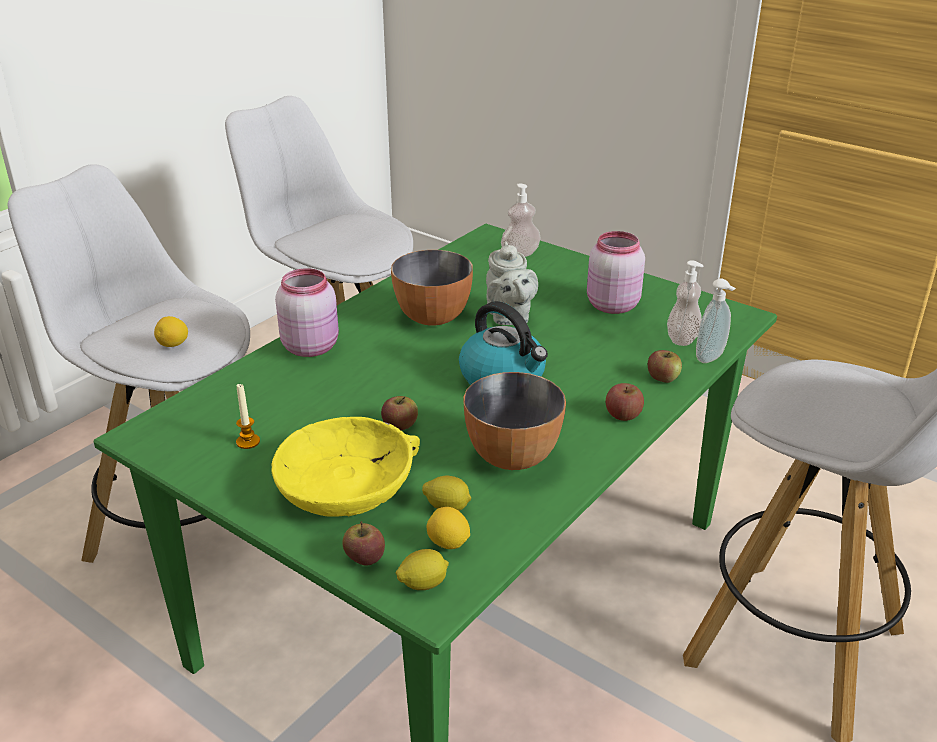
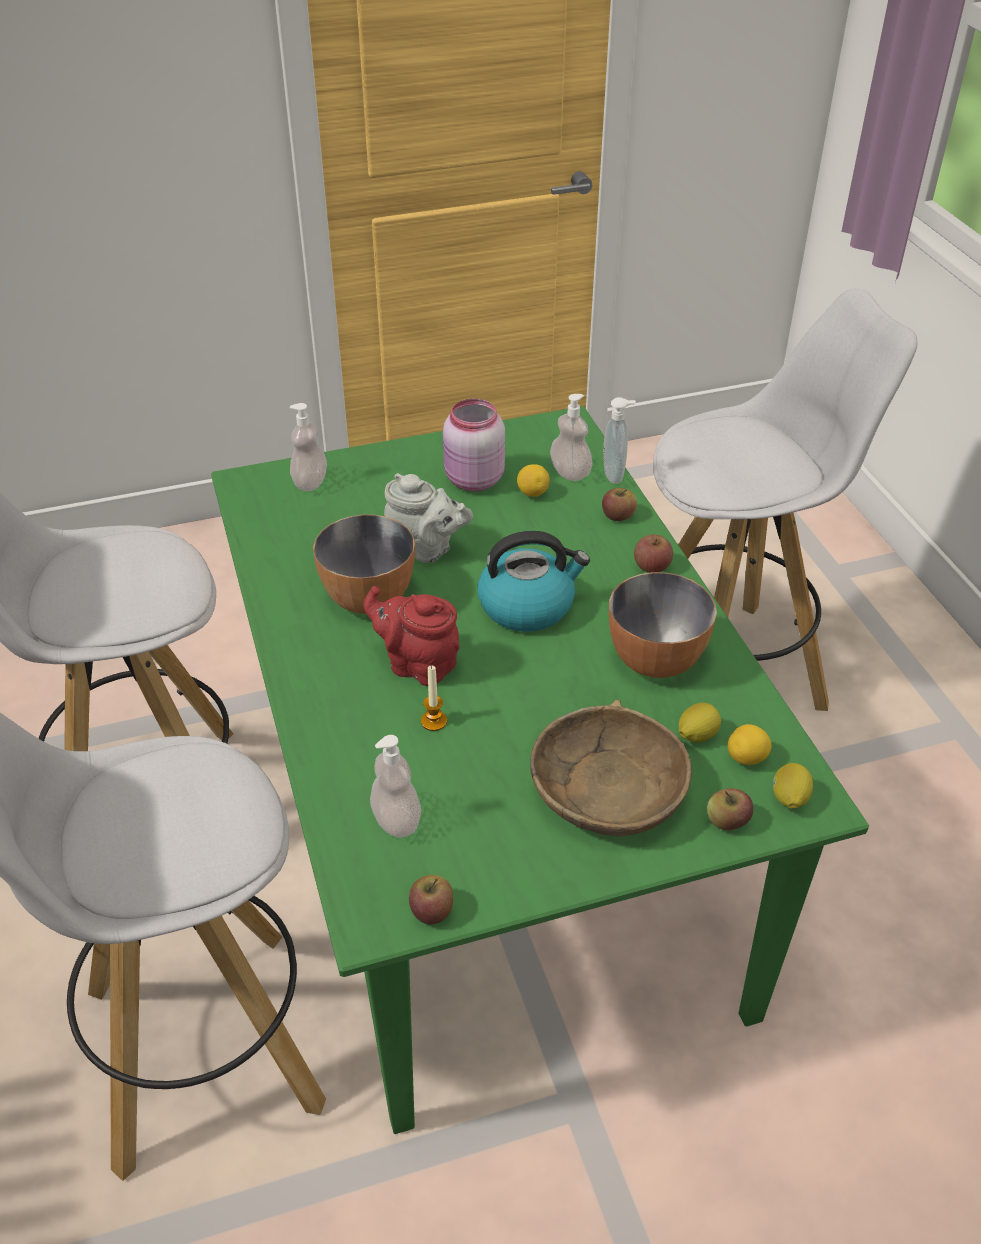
camera: 55 degrees left, 10 degrees up
(173, 345) = (208, 824): lemon -> lemon (532, 493)
(235, 409) = (396, 820): none -> soap dispenser
(248, 442) = (471, 833): candle -> candle (434, 721)
(311, 346) = (329, 711): pink jar -> none
(346, 484) = (607, 788): yellow bowl -> brown bowl
(389, 359) = (417, 664): none -> red teapot
(400, 425) = (542, 709): apple -> apple (432, 911)

